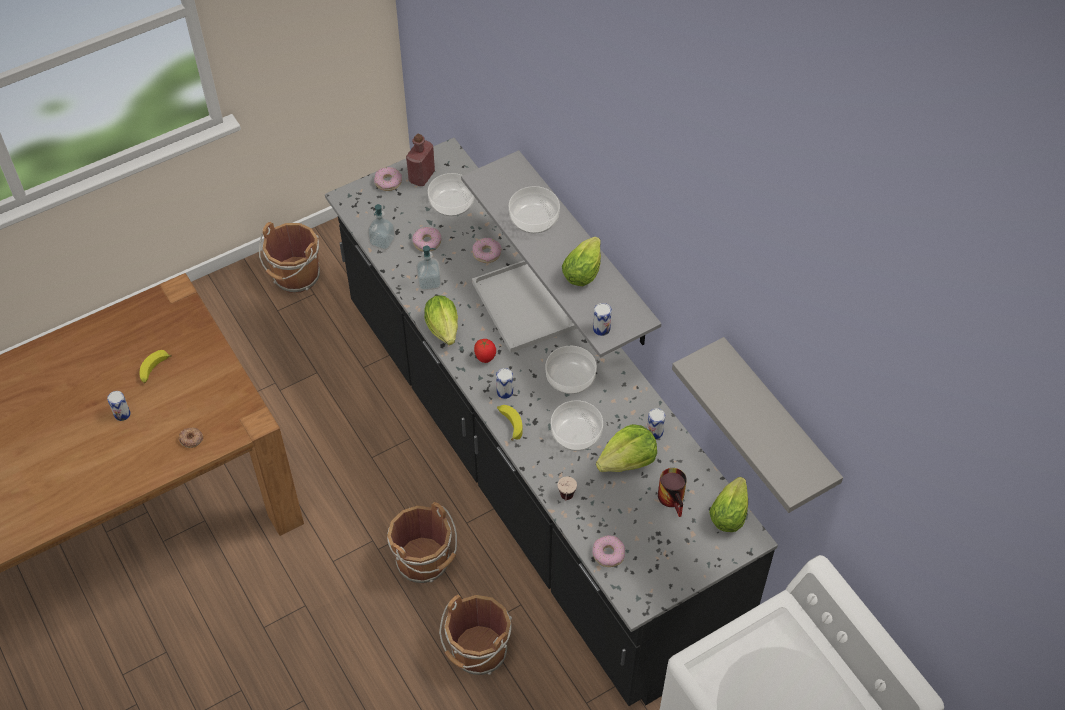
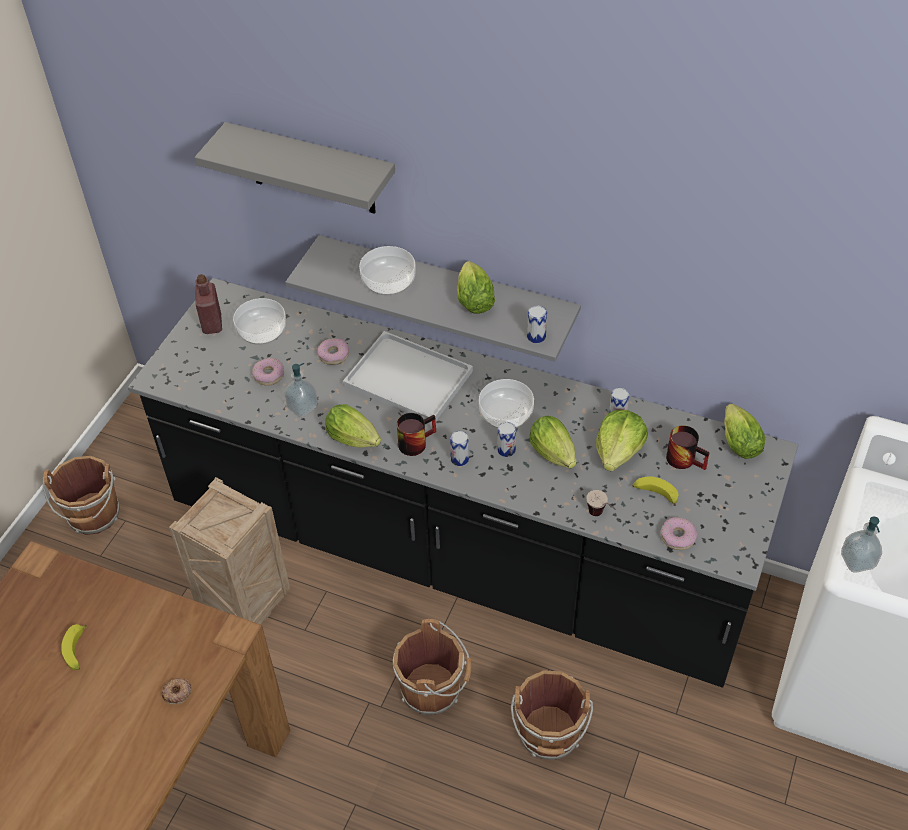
camera: 35 degrees left, 5 degrees down
(122, 414) = (78, 716): can -> can (506, 450)
(347, 409) = (245, 602): none -> crate
(382, 241) = (224, 397): soap dispenser -> soap dispenser (857, 560)
(388, 182) = (183, 345): donut -> none
(485, 358) = (415, 441): tomato -> mug
(509, 424) = (489, 483): banana -> banana (654, 494)
(576, 433) = (555, 456): bowl -> lettuce
(777, 424) = (781, 314): grey shelf -> grey shelf (312, 170)

